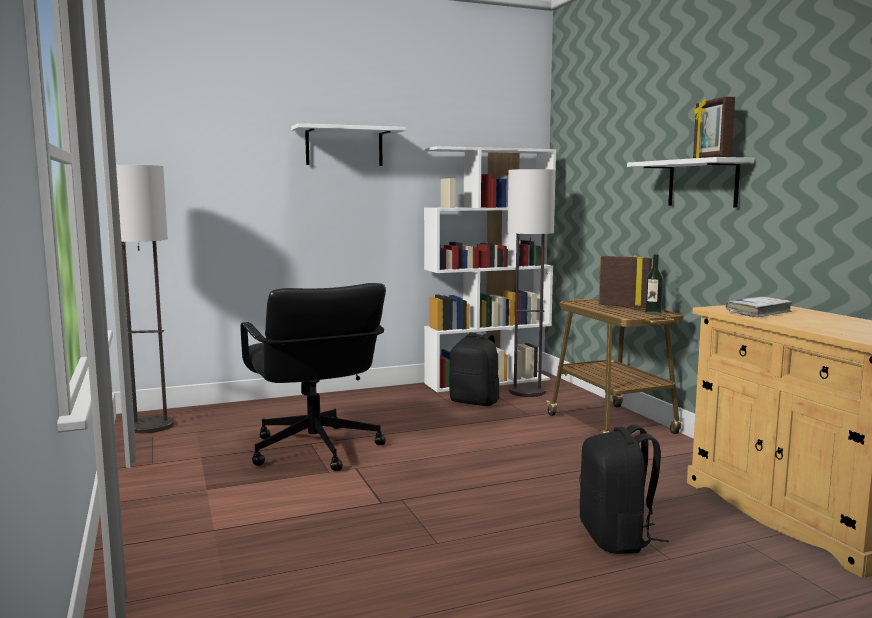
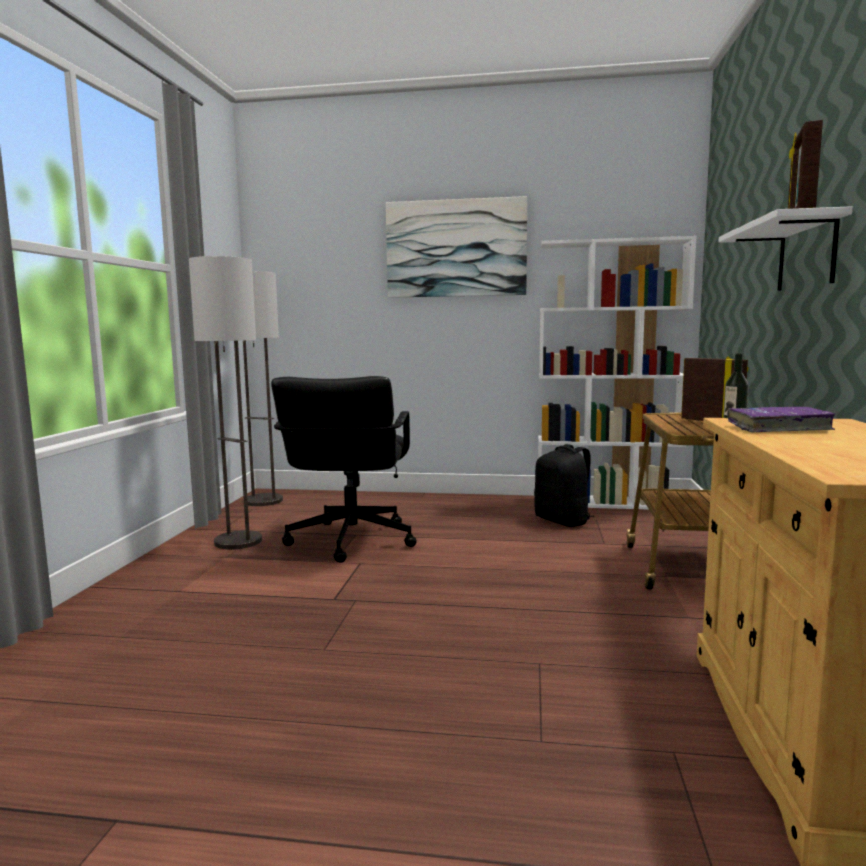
camera: 30 degrees right, 0 degrees up
(344, 146) = (456, 248): white shelf -> picture
(527, 391) = (637, 519): floor lamp -> floor lamp (238, 541)
(617, 538) = (510, 698): black backpack -> none
(758, 312) = (778, 428): white book -> purple book

